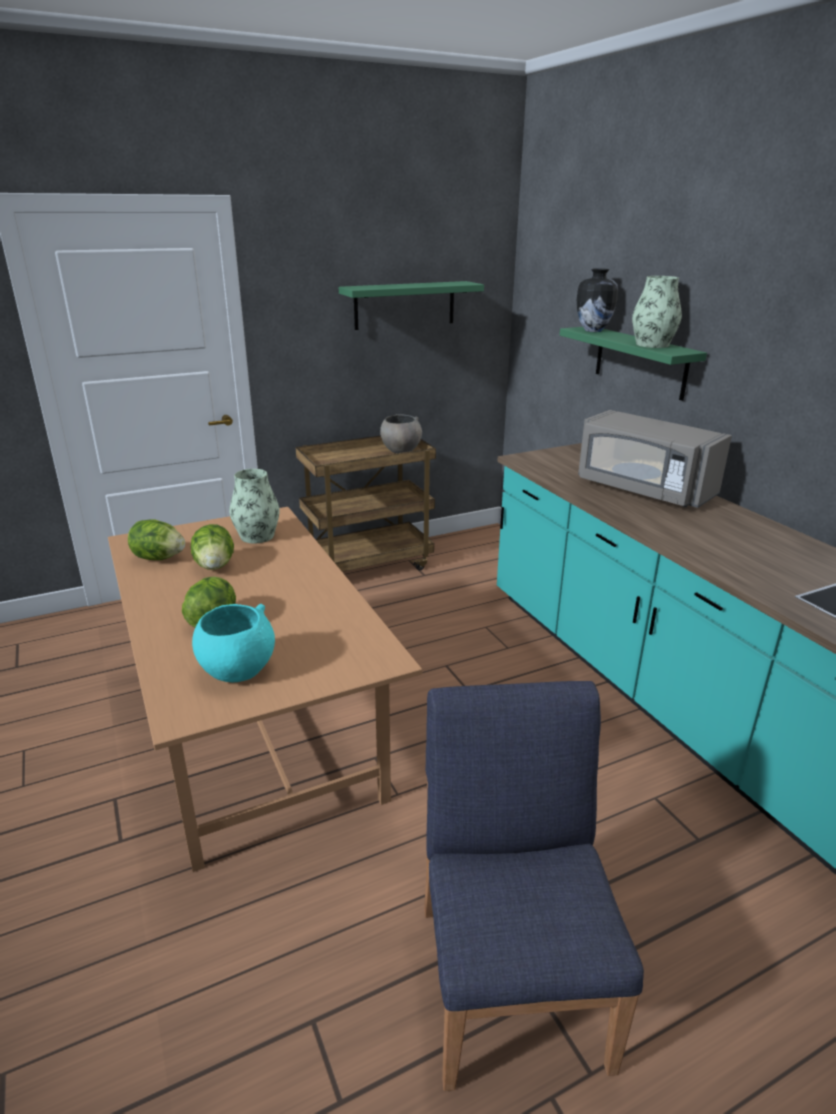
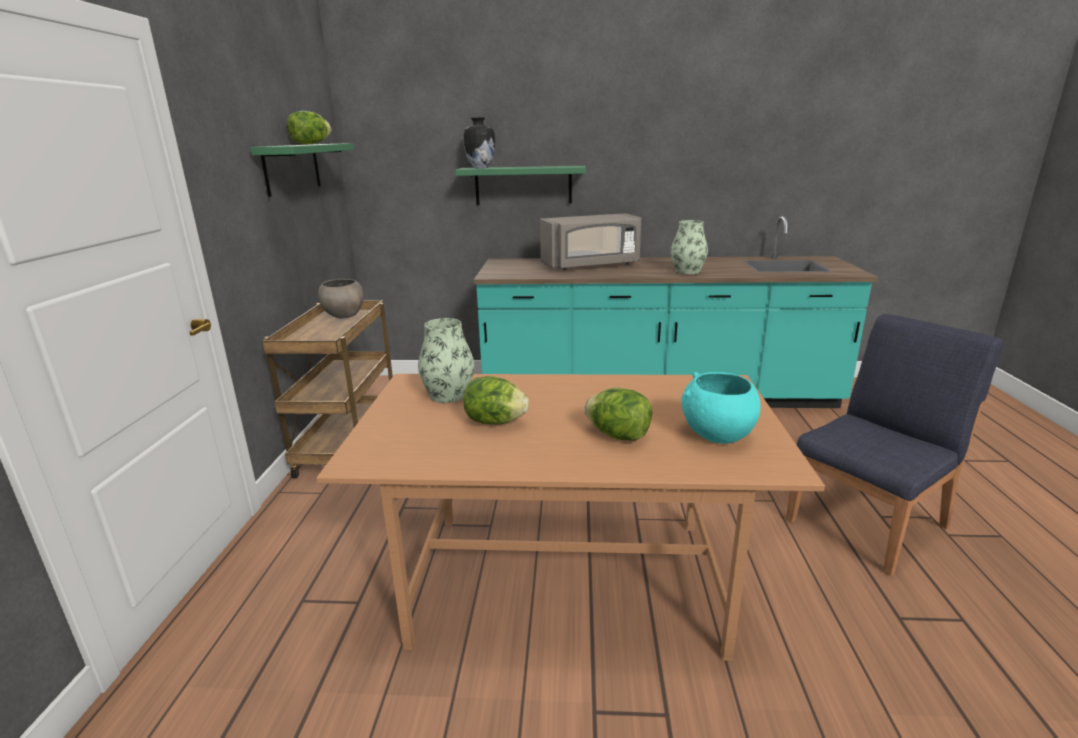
camera: 60 degrees left, 5 degrees down
(159, 558) = (434, 449): lettuce -> lettuce (311, 144)
(512, 980) = (868, 523): blue chair -> blue chair turned 120 degrees clockwise
(652, 345) = (548, 166): vase -> vase (687, 271)

